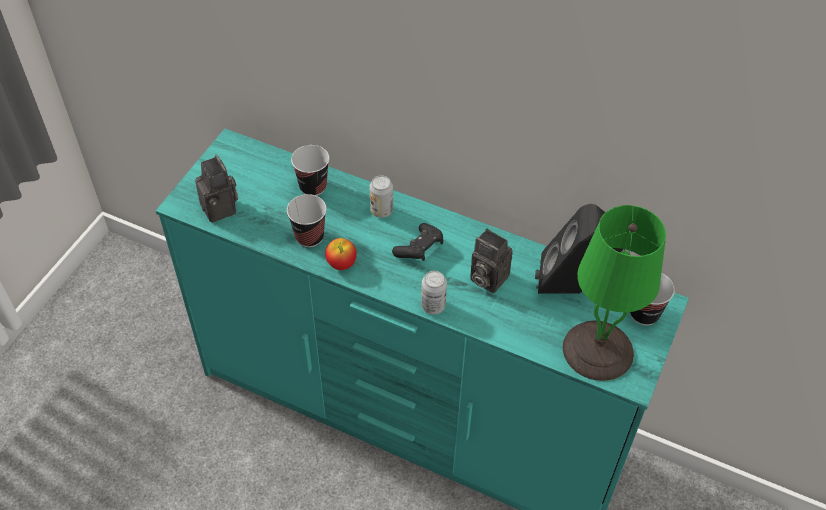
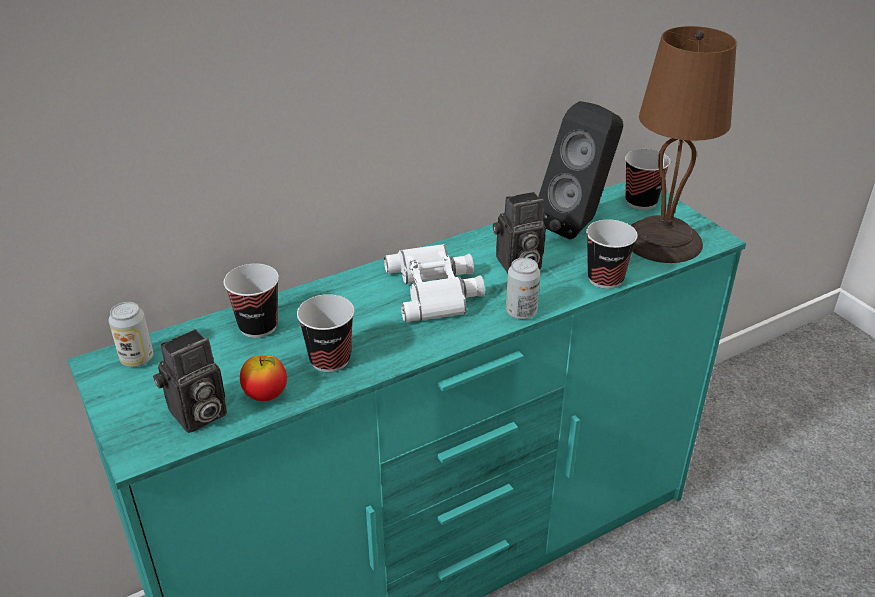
camera: 55 degrees left, 15 degrees down
(221, 209) = (197, 415): camera -> camera turned 135 degrees clockwise
(341, 264) = (397, 352): apple -> apple (266, 395)
(381, 210) = (354, 293): can -> can (137, 358)
(419, 249) = (436, 290): black game controller -> white binoculars
(514, 335) = (605, 279): none -> cup
(596, 351) = (663, 242): green table lamp -> brown table lamp

